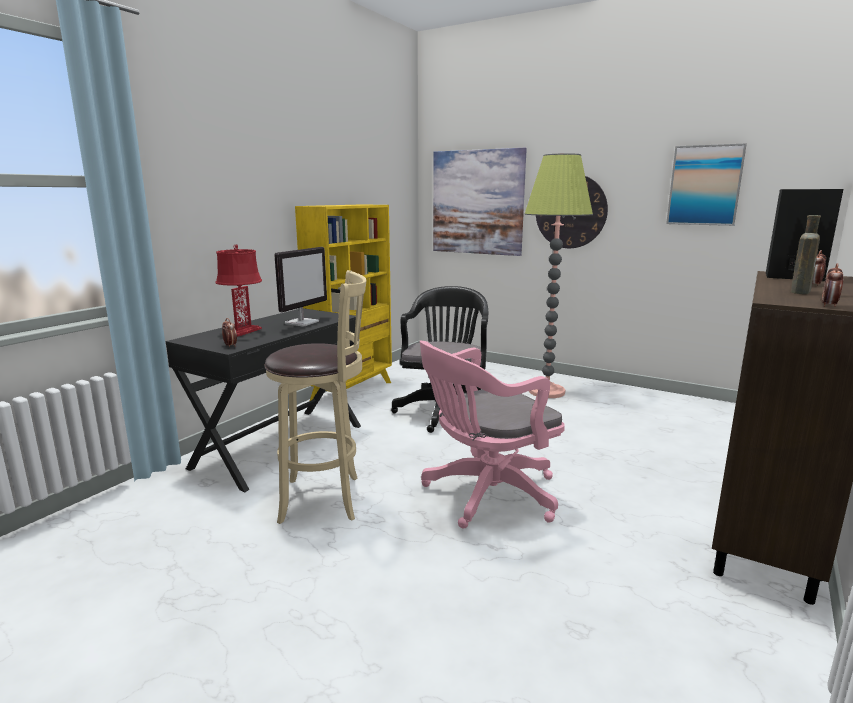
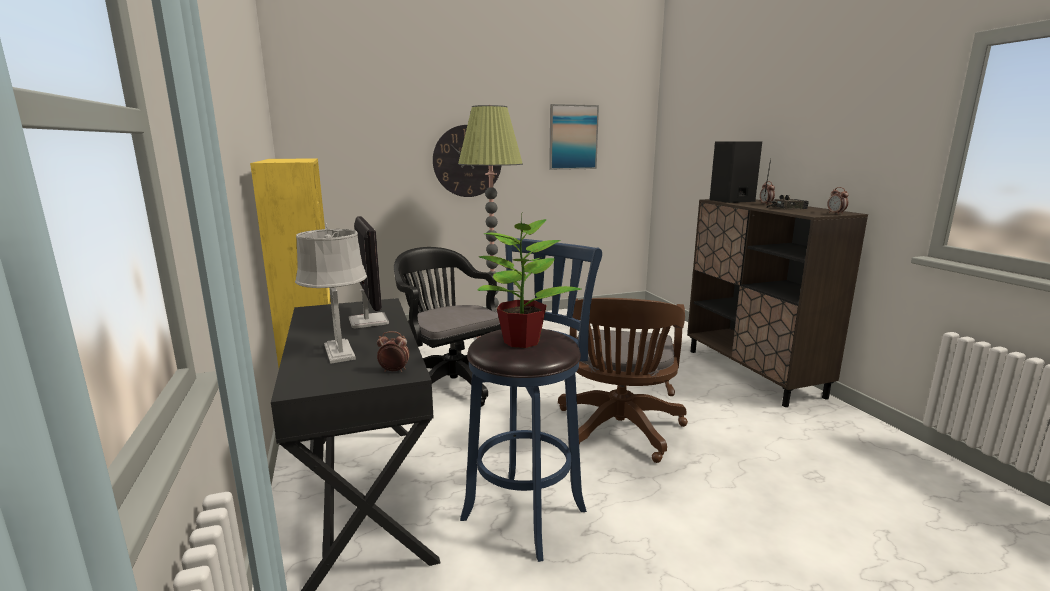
camera: 50 degrees left, 0 degrees up
(244, 331) = (339, 352): red table lamp -> grey table lamp
(305, 350) = (522, 341): none -> potted plant
(326, 498) = (528, 511): beige stool -> blue stool
(477, 202) = (362, 154): picture -> none
(485, 495) = (619, 431): pink office chair -> brown office chair
(800, 291) = (786, 208): brown bottle -> radio

